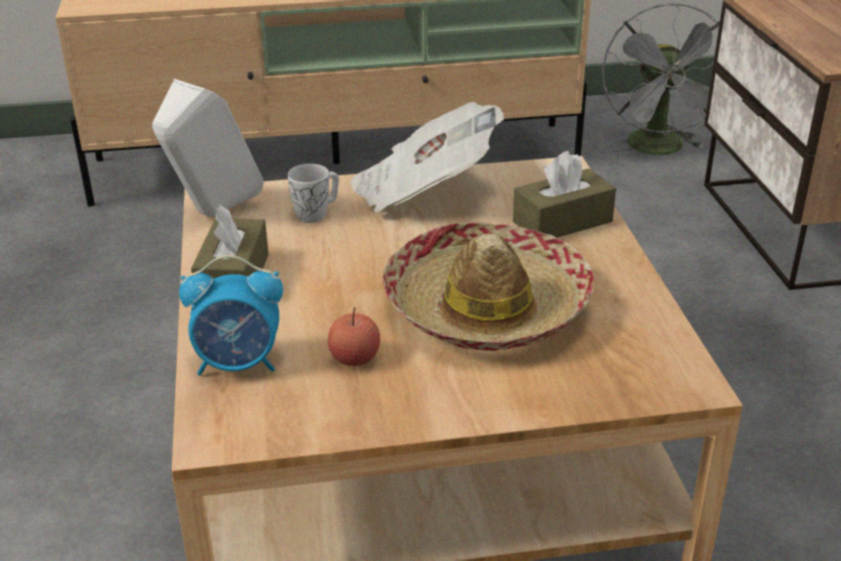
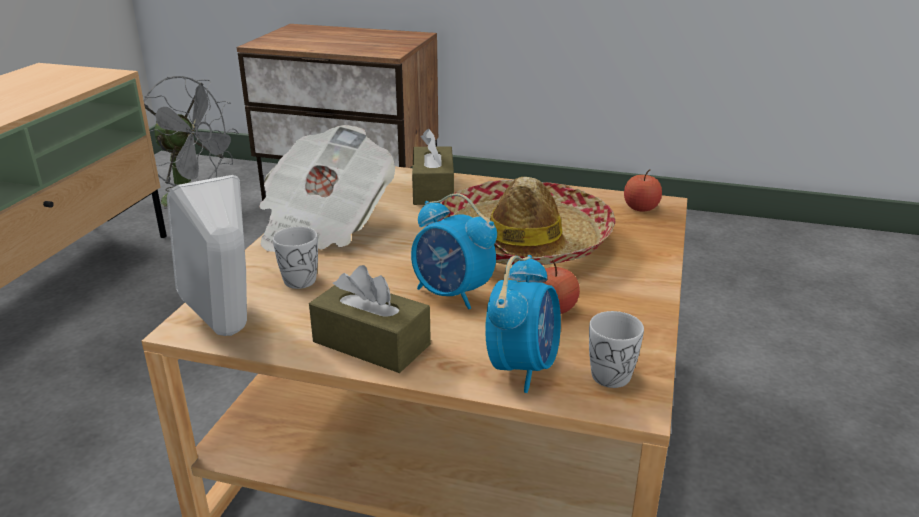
camera: 65 degrees left, 5 degrees down
(259, 418) = (613, 371): none -> white mug
(342, 294) = (452, 294): none -> alarm clock
(661, 371) = (641, 208): none -> apple

